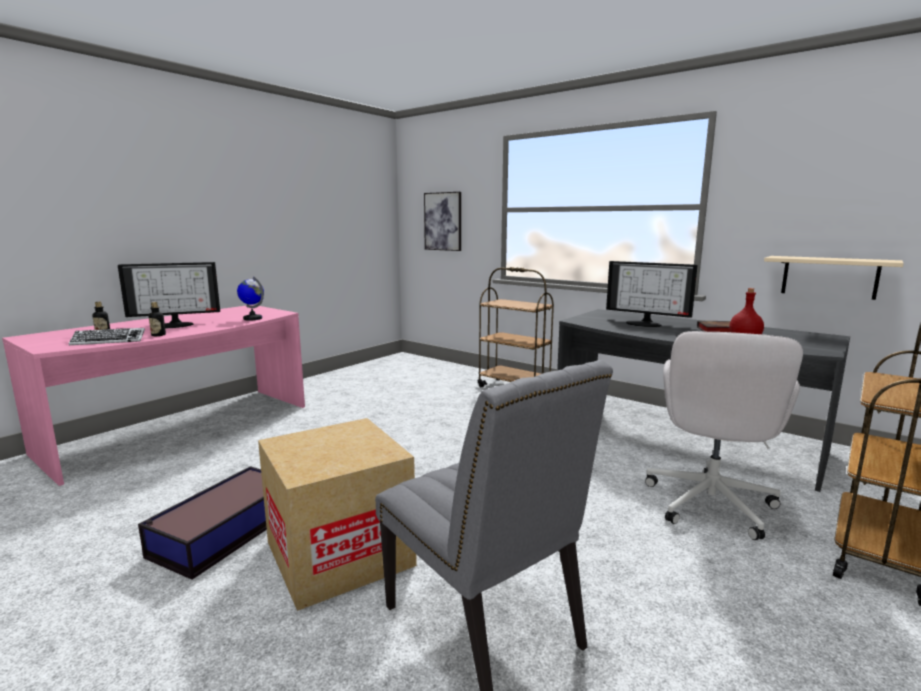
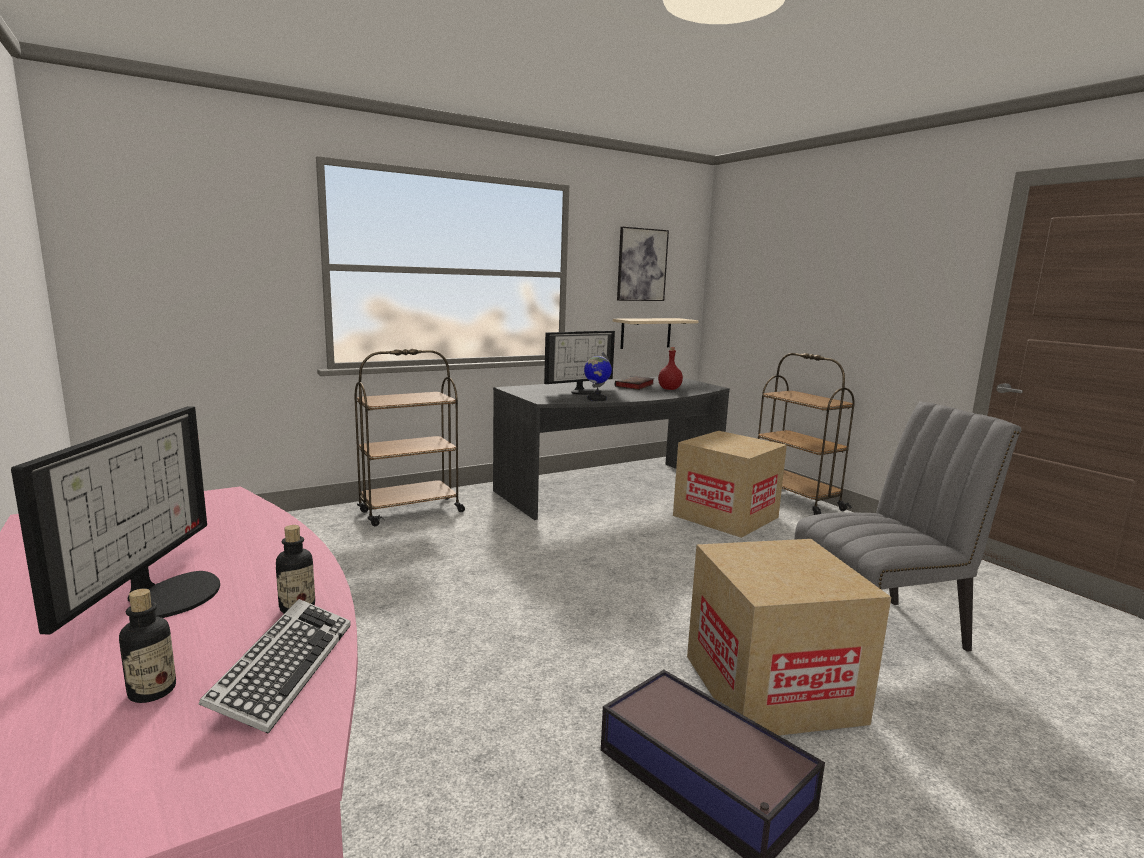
camera: 70 degrees left, 0 degrees up
(252, 318) = (241, 519): globe -> globe (596, 399)
(443, 221) = (190, 281): picture -> picture (642, 265)
(709, 504) = (725, 516): white office chair -> cardboard box

